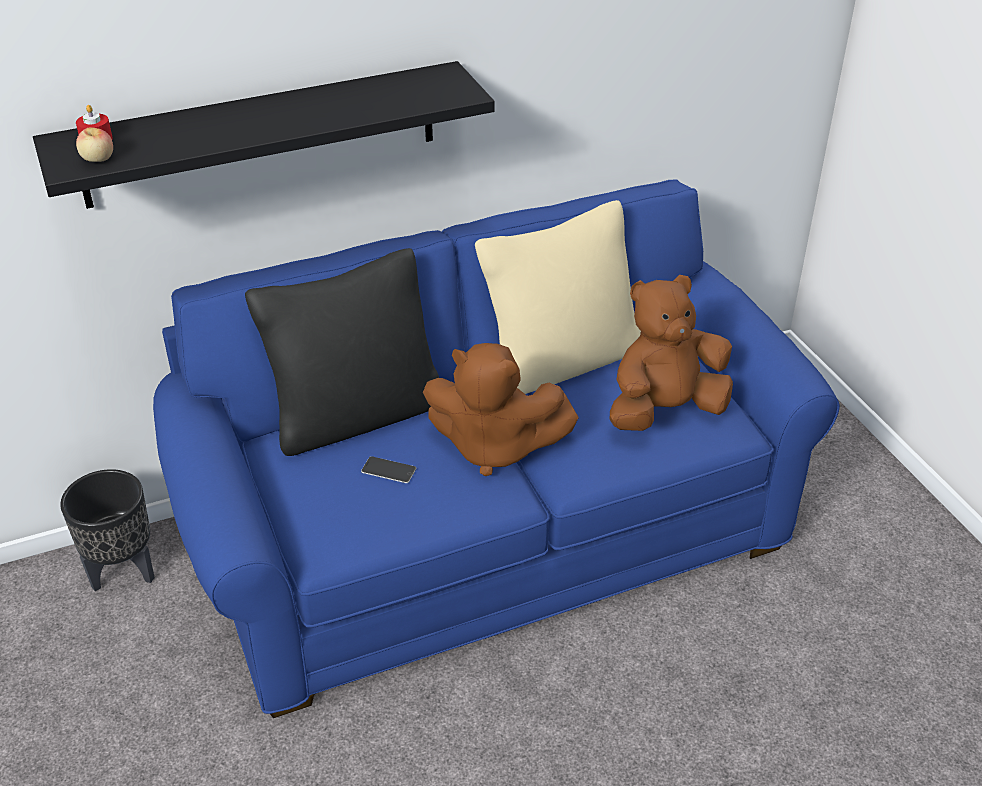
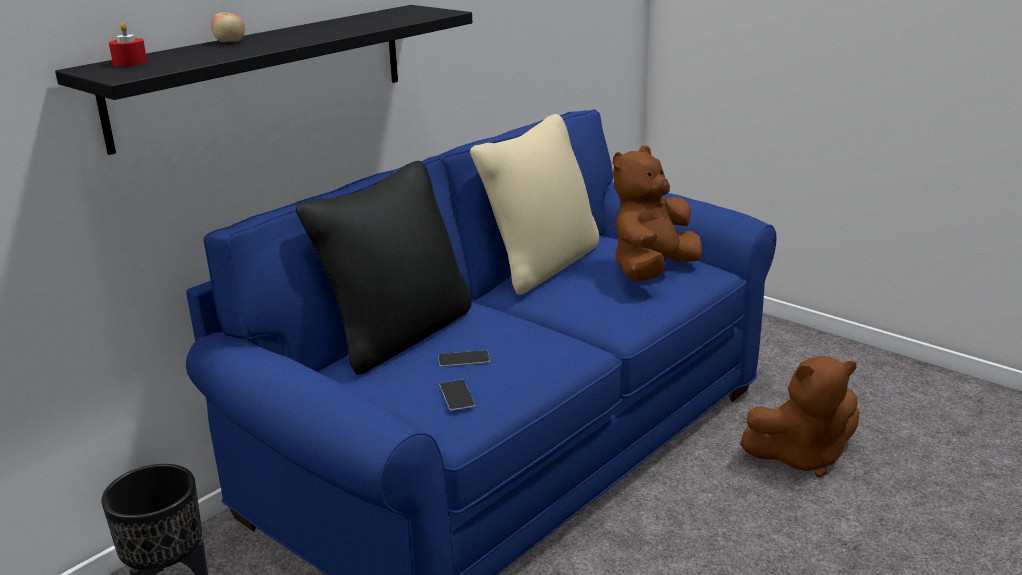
camera: 25 degrees left, 15 degrees down
(98, 159) = (148, 69): apple -> apple (230, 42)
(349, 514) = (457, 395): none -> phone
(494, 447) = (540, 324): brown plush toy -> brown plush toy (801, 456)

